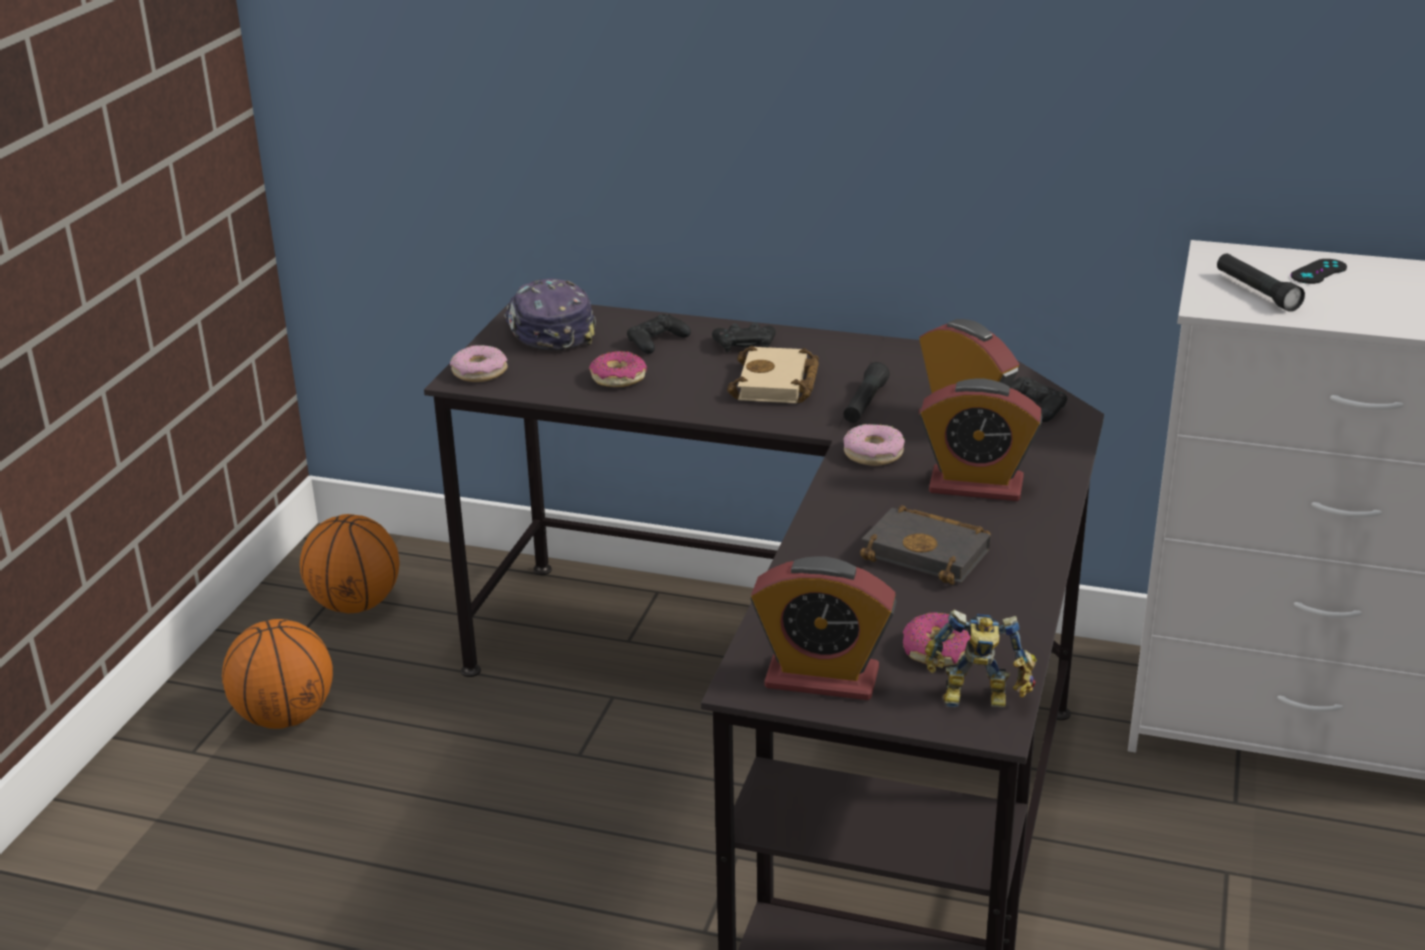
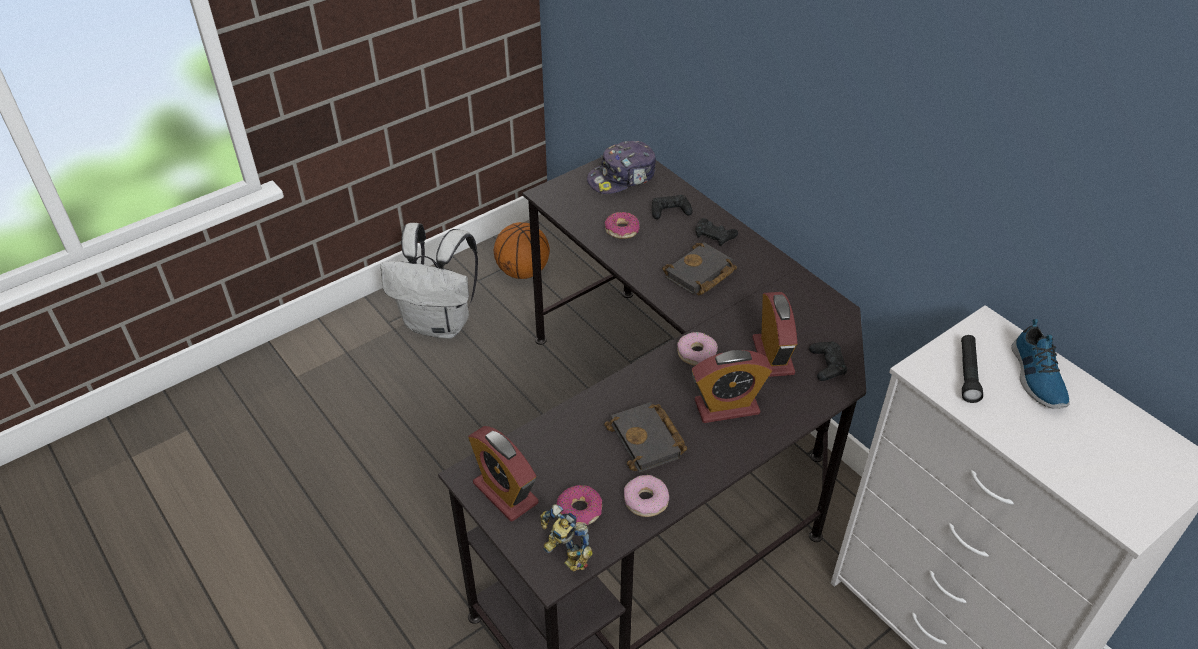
camera: 35 degrees right, 15 degrees up
(285, 717) = (440, 323): basketball -> white backpack
(479, 372) = (559, 192): donut -> donut (646, 500)
(549, 331) = (622, 177): cap -> cap turned 135 degrees counterclockwise
(777, 385) = (699, 275): beige book -> black book
(865, 404) = (732, 313): black flashlight -> none
(976, 485) = (727, 407): alarm clock -> alarm clock turned 60 degrees counterclockwise
(1318, 272) = (1036, 377): black game controller -> shoe

